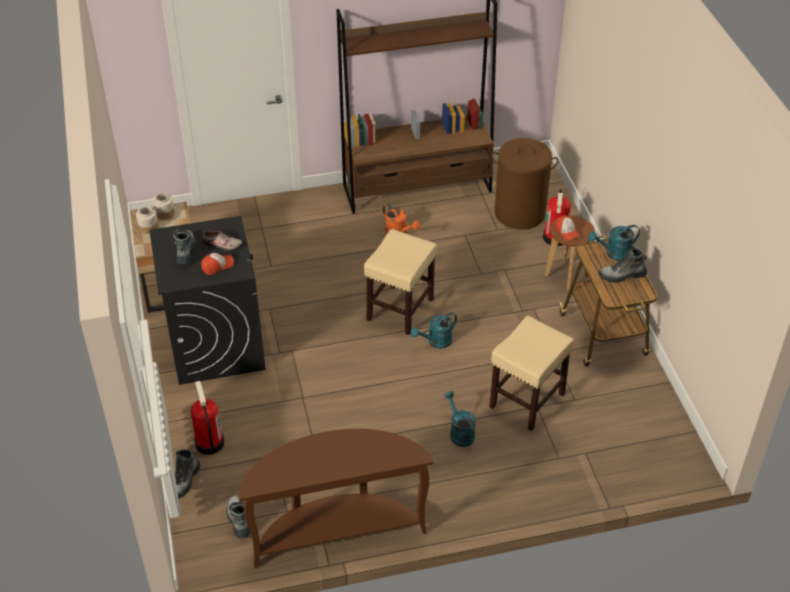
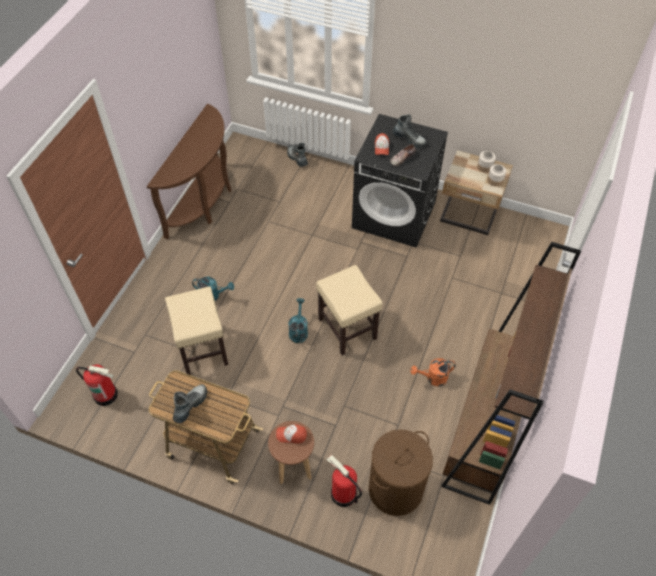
camera: 125 degrees right, 10 degrees up
(209, 443) = (315, 179): fire extinguisher -> fire extinguisher (106, 394)
(238, 520) = (251, 168): boot -> none
(613, 253) = (217, 419): turquoise watering can -> none

